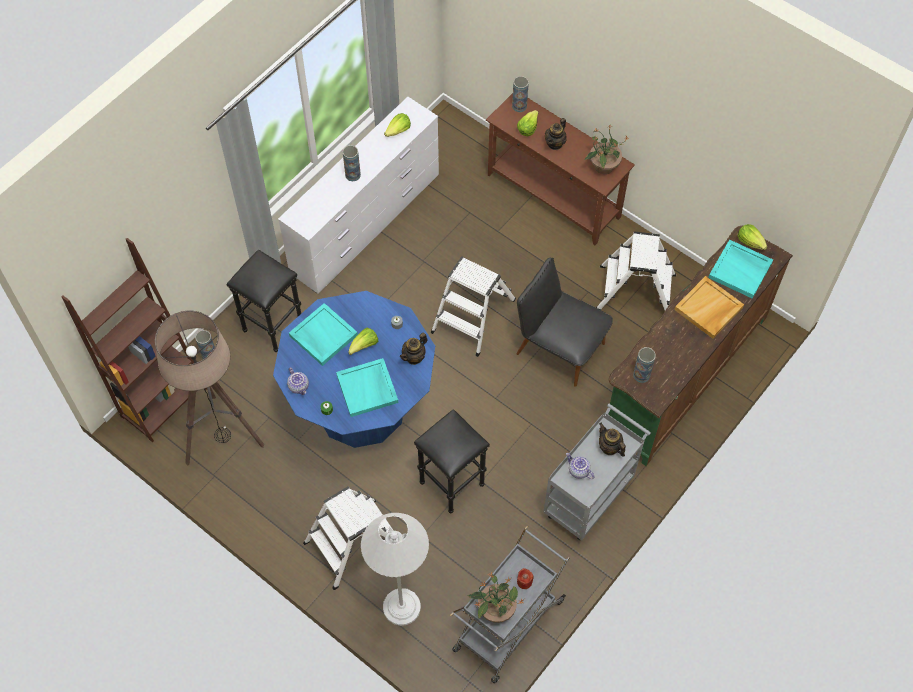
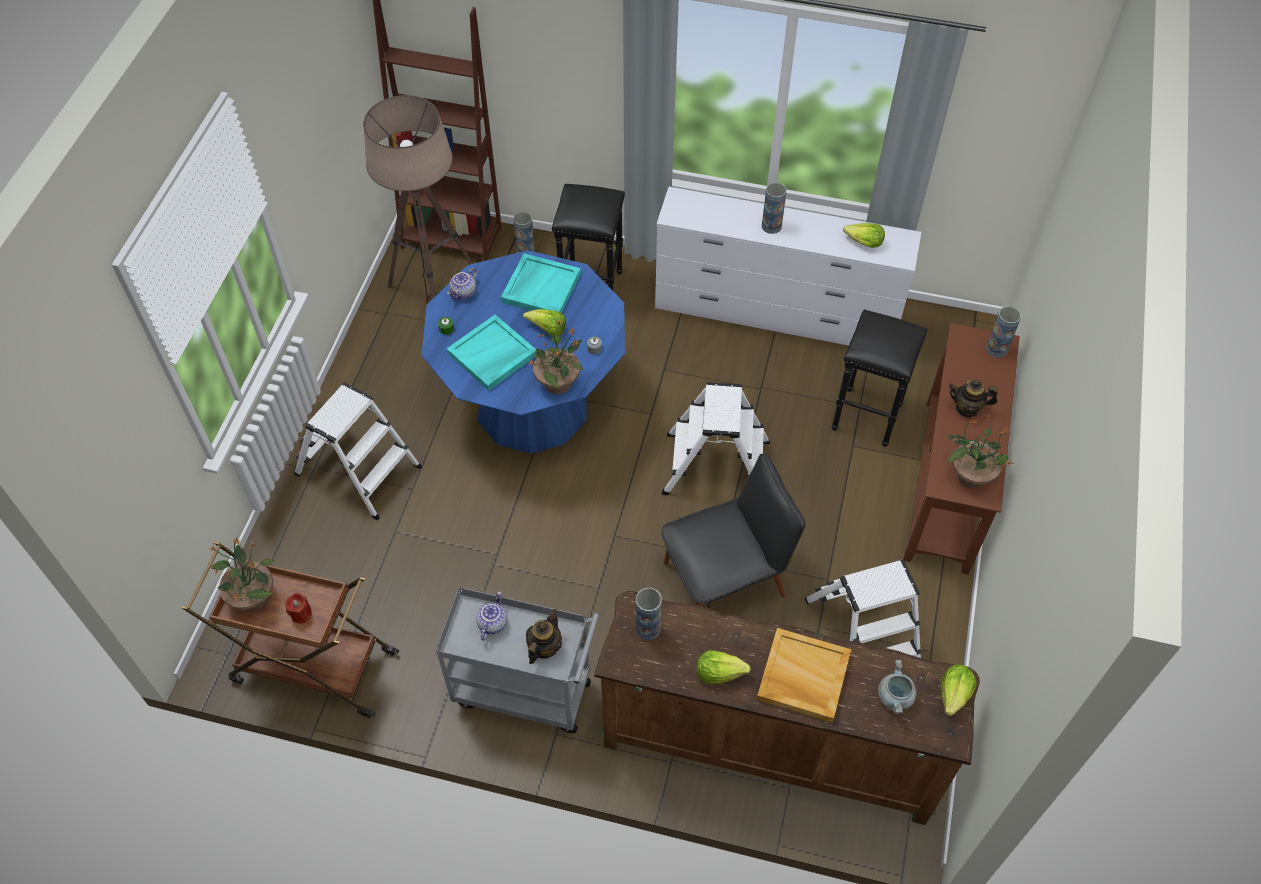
camera: 65 degrees right, 5 degrees down
(401, 607) = (297, 547): white floor lamp -> none
(414, 357) = (558, 382): teapot -> potted plant
(452, 485) = (474, 535): black stool -> black stool (865, 417)
(507, 625) = (313, 667): grey cart -> brown cart
(527, 128) = (969, 370): lettuce -> lettuce (719, 672)
(560, 348) = (724, 579): black chair -> black chair turned 60 degrees clockwise
(740, 270) = (895, 697): turquoise tray -> grey cooking pot

